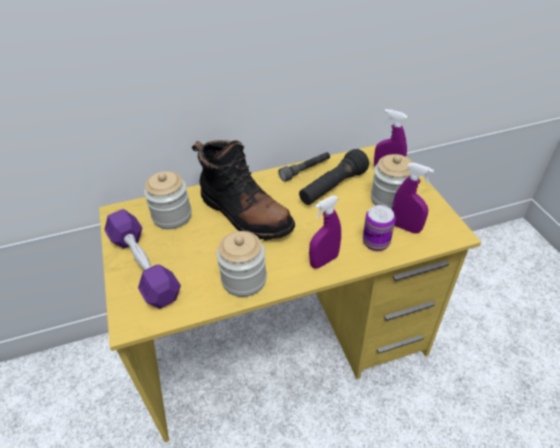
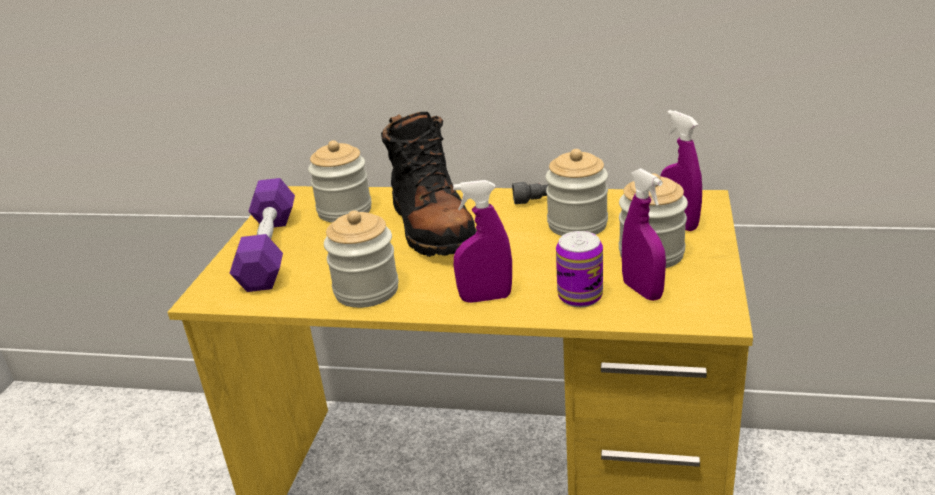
camera: 30 degrees right, 15 degrees down
(333, 188) = (577, 224): black flashlight -> jar

